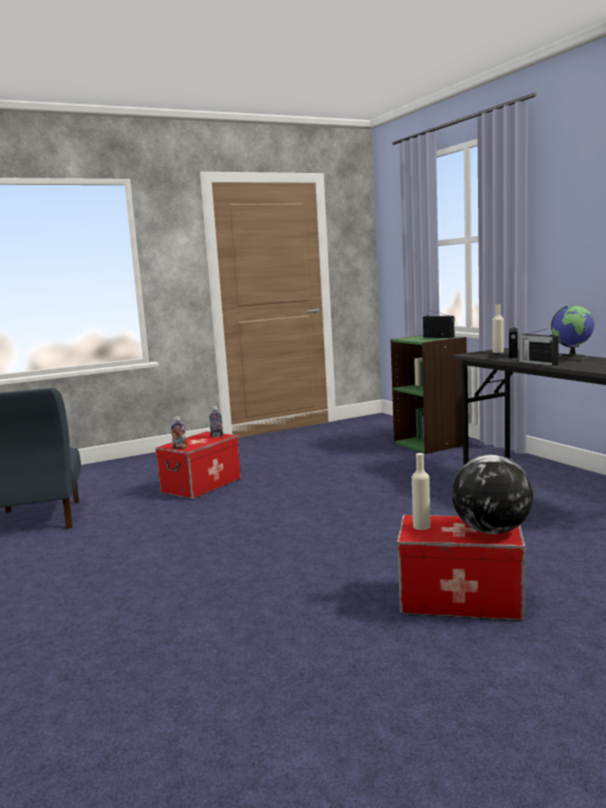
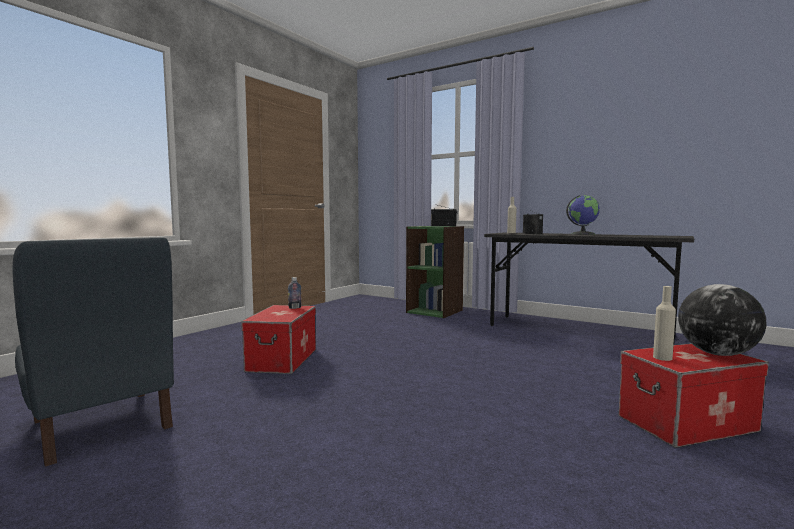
camera: 30 degrees left, 5 degrees down
(179, 448) = (273, 319): bottle -> none
(537, 363) = (572, 235): radio -> none

